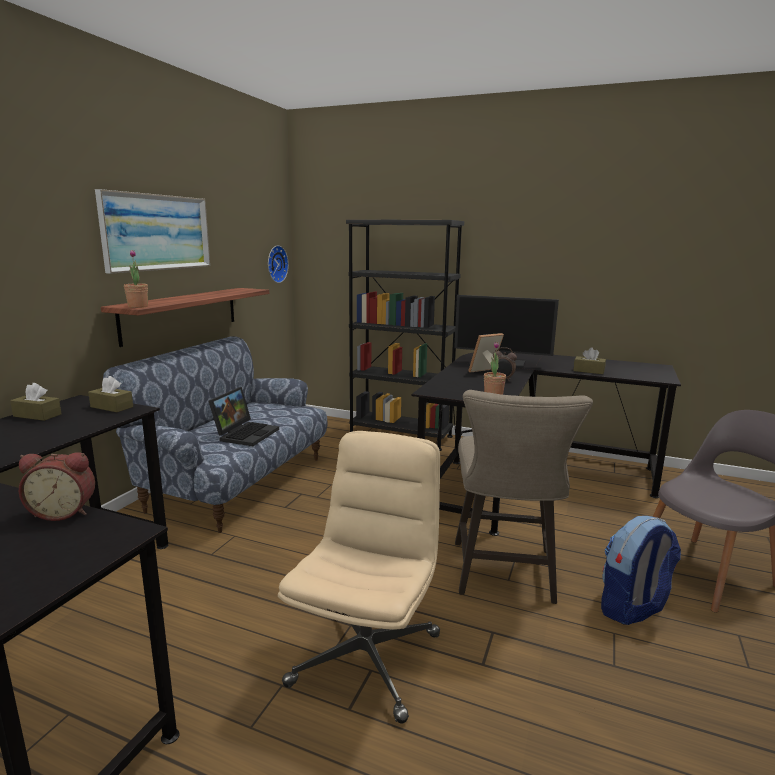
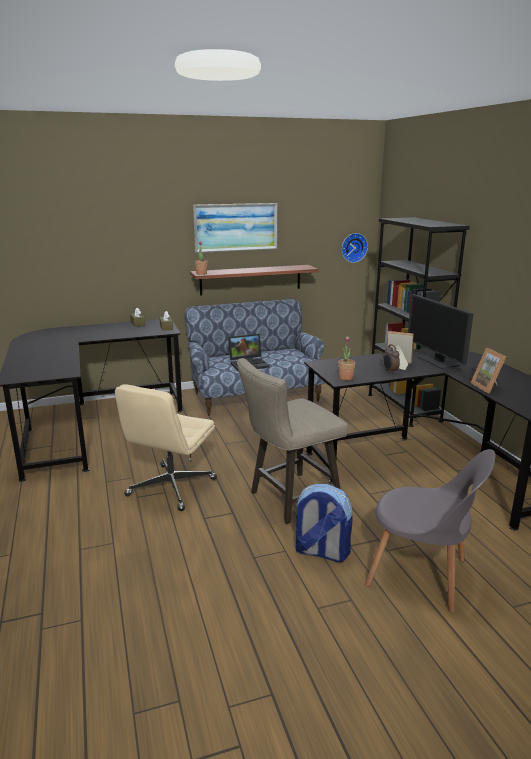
camera: 50 degrees right, 5 degrees up
(64, 512) = (71, 361): alarm clock -> none
(366, 657) = (171, 488): beige office chair -> beige office chair turned 135 degrees clockwise
(588, 371) = (488, 387): brown tissue box -> picture frame

